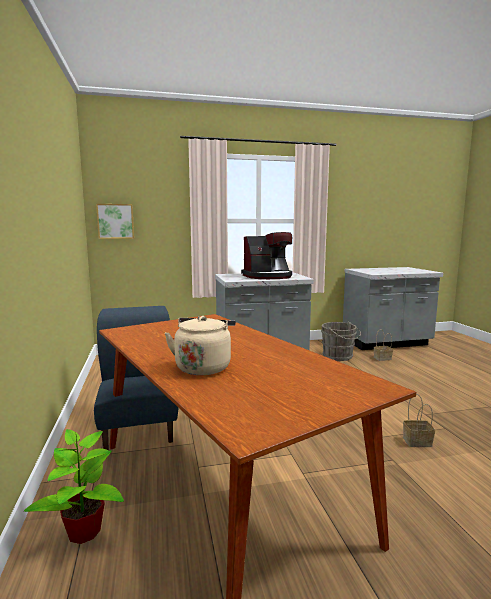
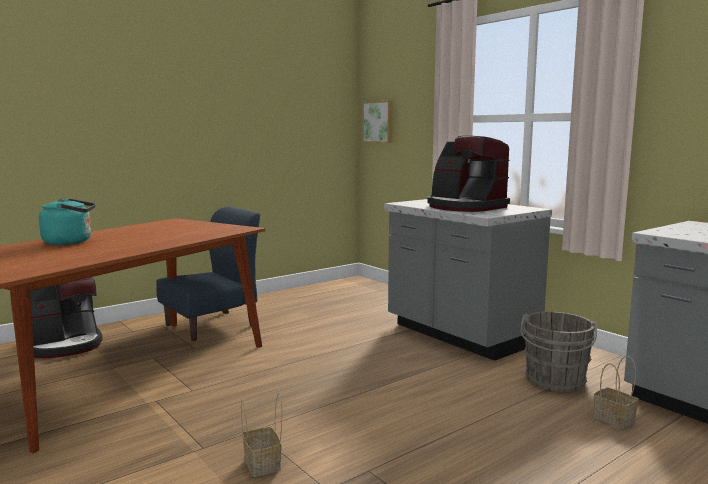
camera: 65 degrees right, 0 degrees up
(84, 532) = (63, 345): potted plant -> coffee machine
(203, 367) = (71, 242): beige kettle -> turquoise kettle

